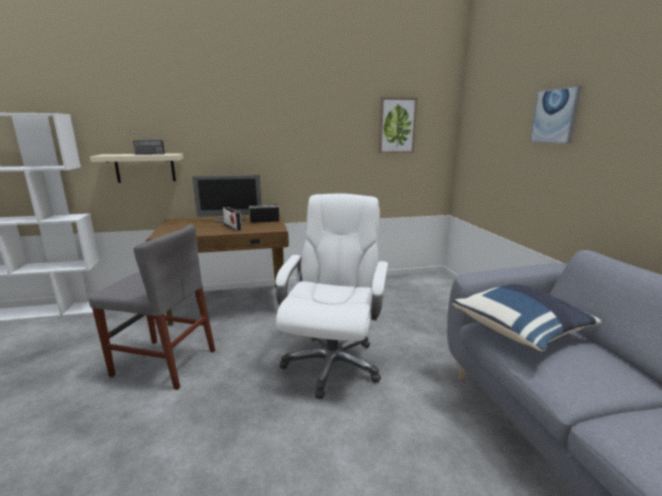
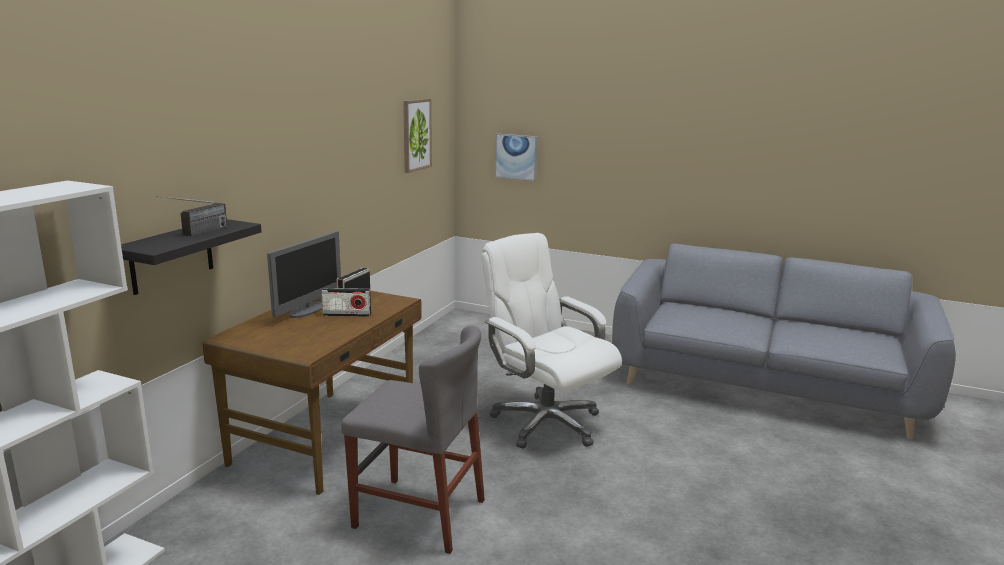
camera: 55 degrees left, 0 degrees up
(145, 167) = (172, 256): beige shelf -> black shelf
(164, 363) = (419, 513): grey chair -> grey chair turned 60 degrees clockwise
(520, 331) = (682, 316): blue pillow -> none
(555, 116) = (605, 130): picture -> picture (516, 157)

